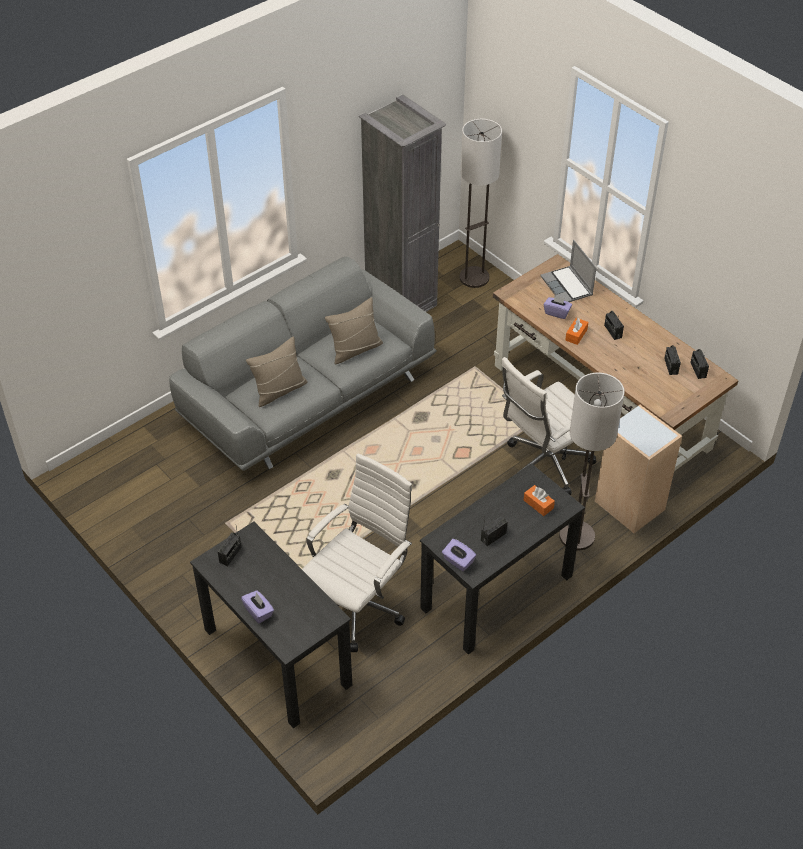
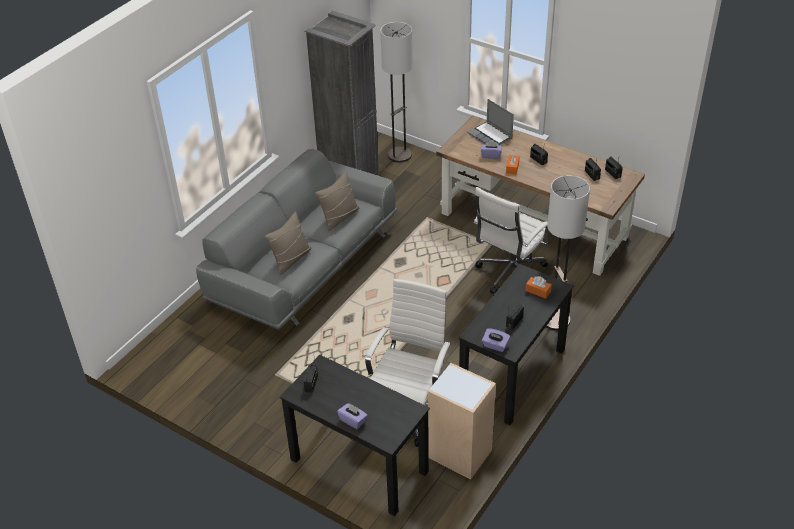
camera: 15 degrees left, 5 degrees down
(630, 506) = (586, 290): bookcase -> bookcase (460, 454)

